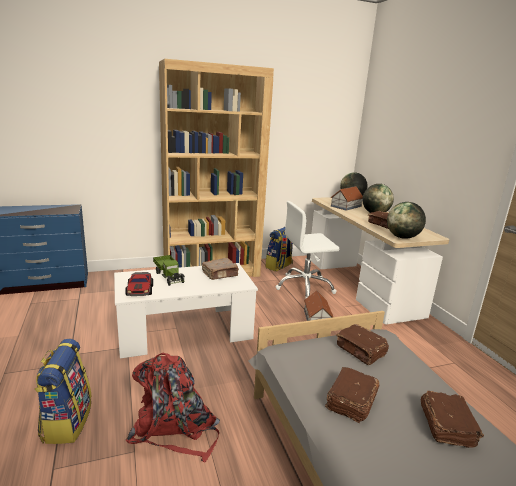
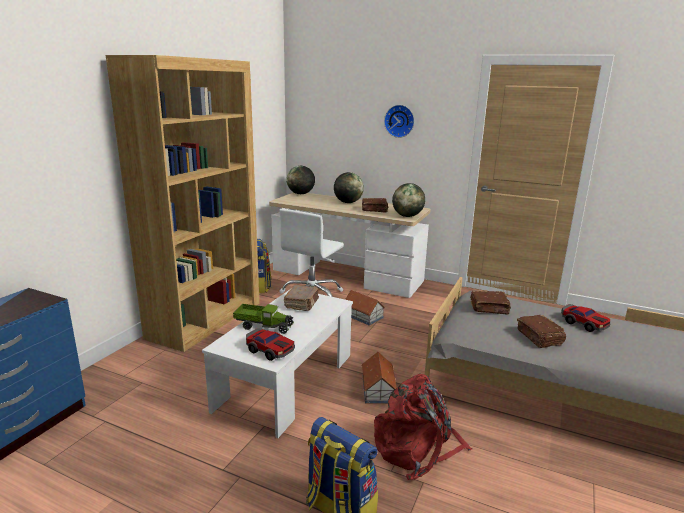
camera: 45 degrees left, 0 degrees up
(345, 206) = (313, 202): toy house -> toy house (378, 389)
(441, 136) = (399, 121): none -> wall clock
(446, 426) = (584, 323): brown book -> toy car

